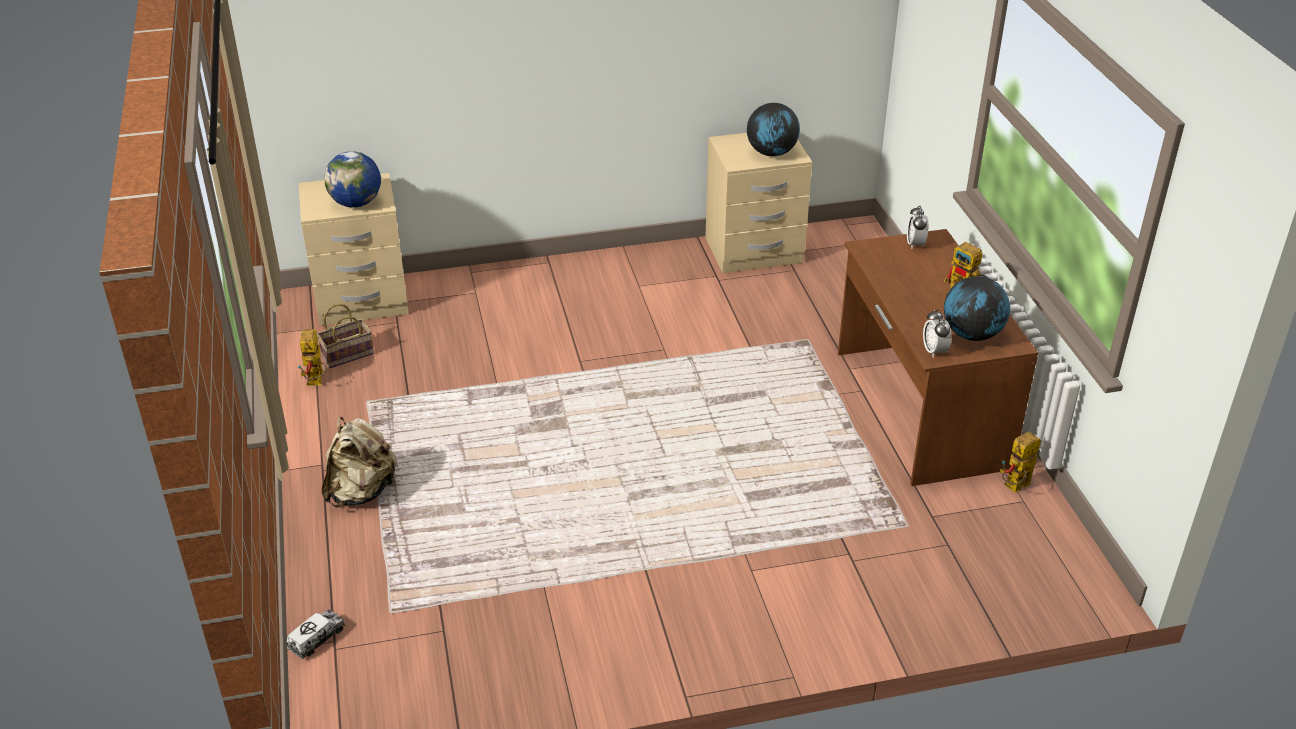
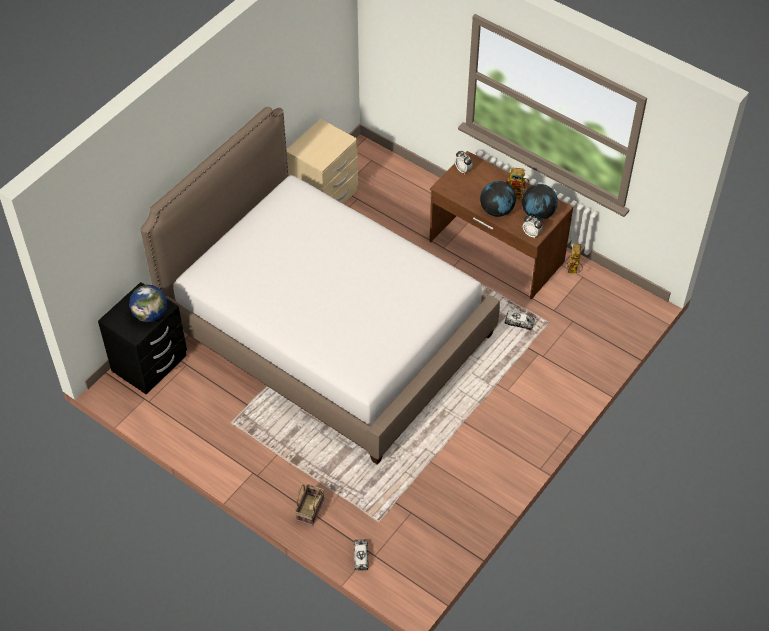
camera: 40 degrees left, 15 degrees up
(317, 382) = (190, 429): toy robot -> none
(348, 354) = (184, 401): basket -> basket (310, 509)
(361, 492) = (290, 473): beige backpack -> none
(362, 301) = (150, 364): beige nightstand -> black nightstand
(595, 374) = (327, 330): none -> bed
(772, 153) = (330, 144): globe -> globe (497, 210)
(861, 503) = (519, 323): none -> toy truck

